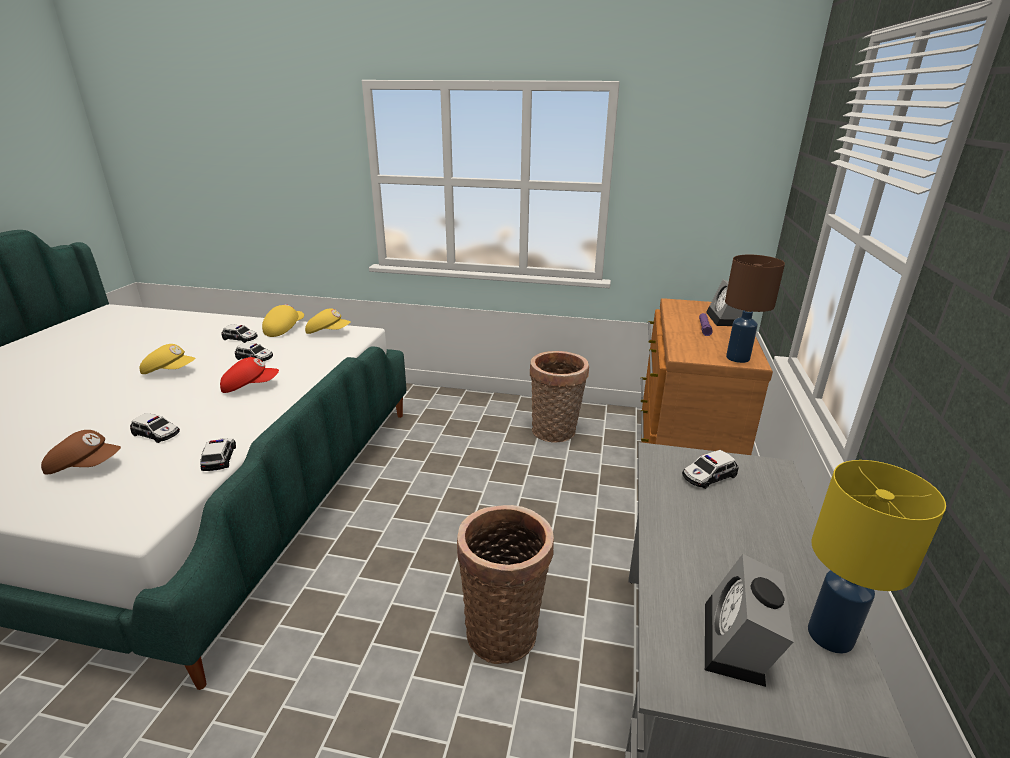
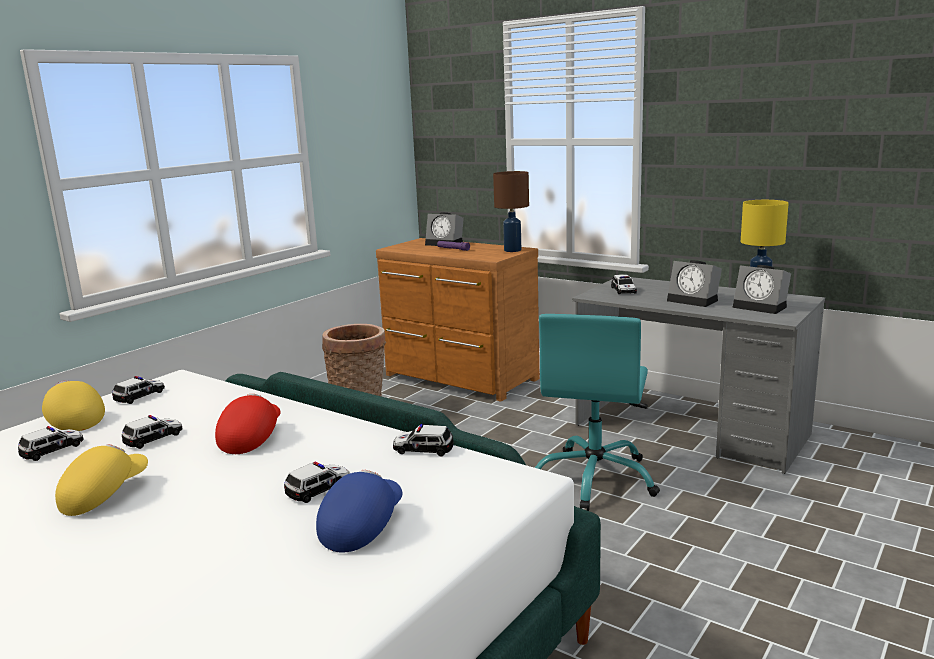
camera: 65 degrees left, 10 degrees down
(86, 466) = (361, 527): brown cap -> blue cap
(328, 332) = (140, 395): yellow cap -> toy car
(504, 629) = (595, 479): basket -> turquoise office chair
(713, 553) = (694, 300): none -> alarm clock

